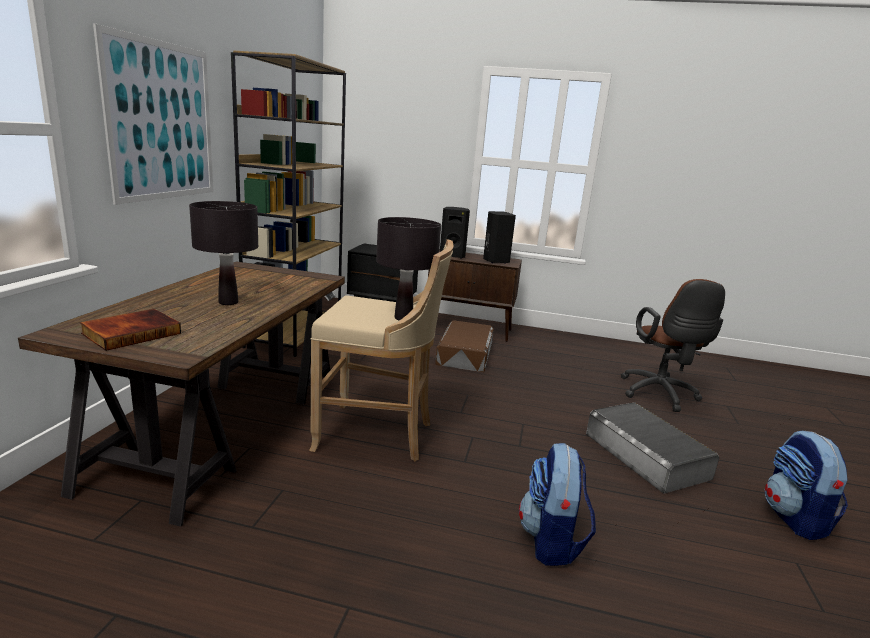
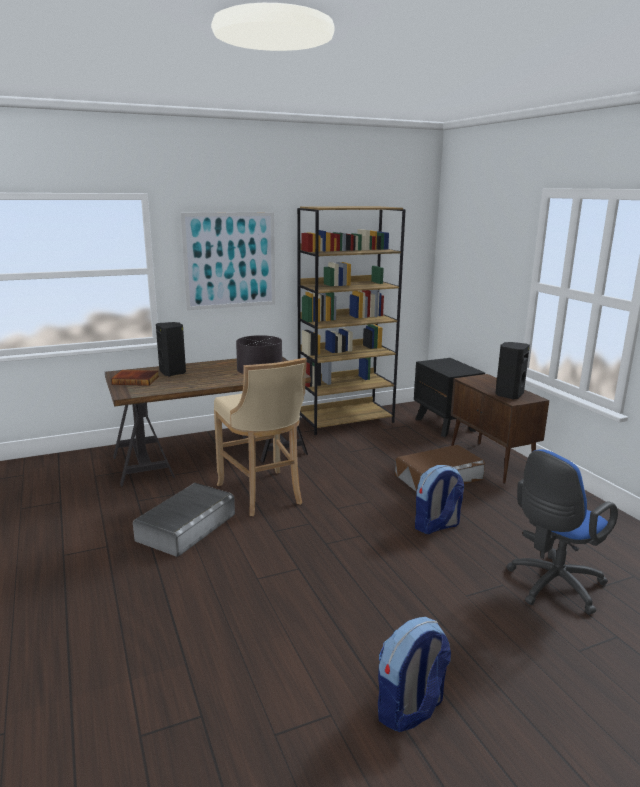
camera: 55 degrees right, 0 degrees up
(228, 302) = (206, 376): black table lamp -> none
(452, 256) = (479, 382): black speaker -> black speaker (173, 372)
(551, 541) = (223, 588): backpack -> backpack (436, 526)
(646, 455) = (402, 603): grey storage box -> grey storage box (187, 527)
(659, 395) = (552, 586): brown office chair -> blue office chair

